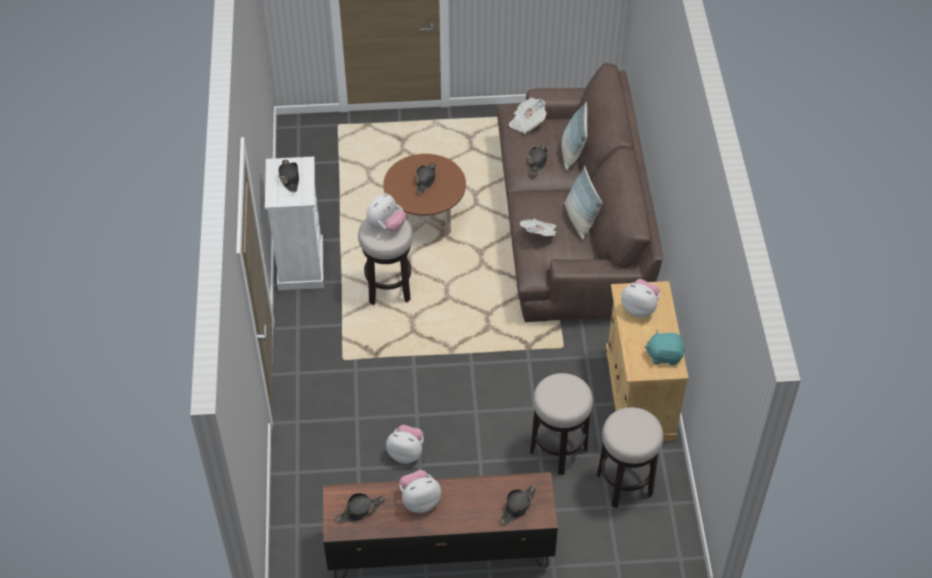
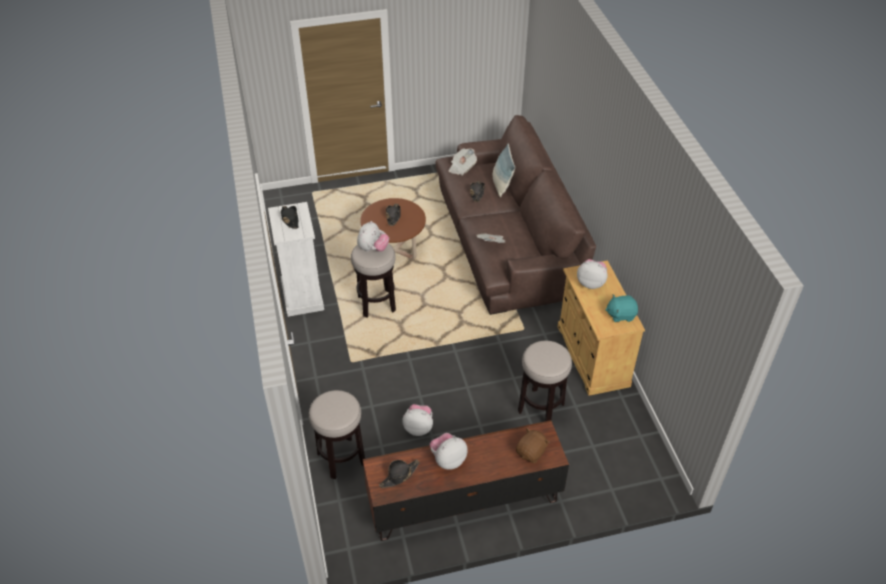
camera: 10 degrees left, 5 degrees down
(517, 507) = (531, 452): black hat -> brown plush toy
(579, 220) = (520, 230): pillow -> none
(624, 484) = (600, 426): stool -> stool (341, 458)

